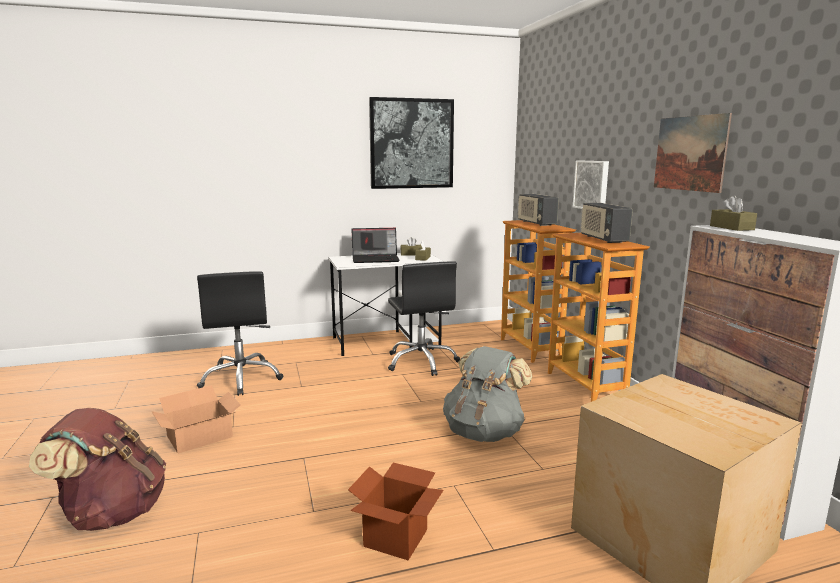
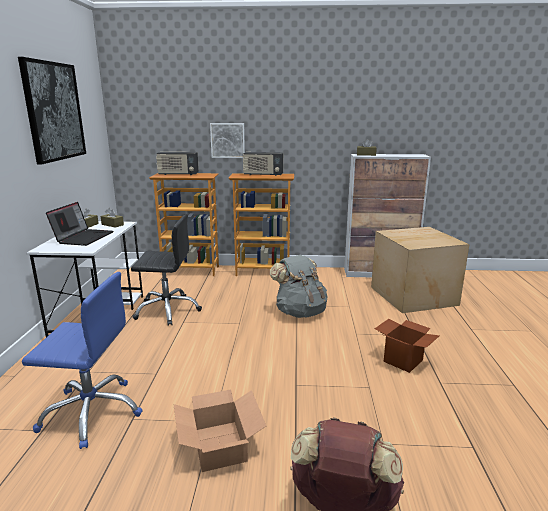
camera: 70 degrees left, 5 degrees up
(241, 378) = (92, 412): black office chair -> blue office chair
(690, 153) = (316, 118): picture -> none

